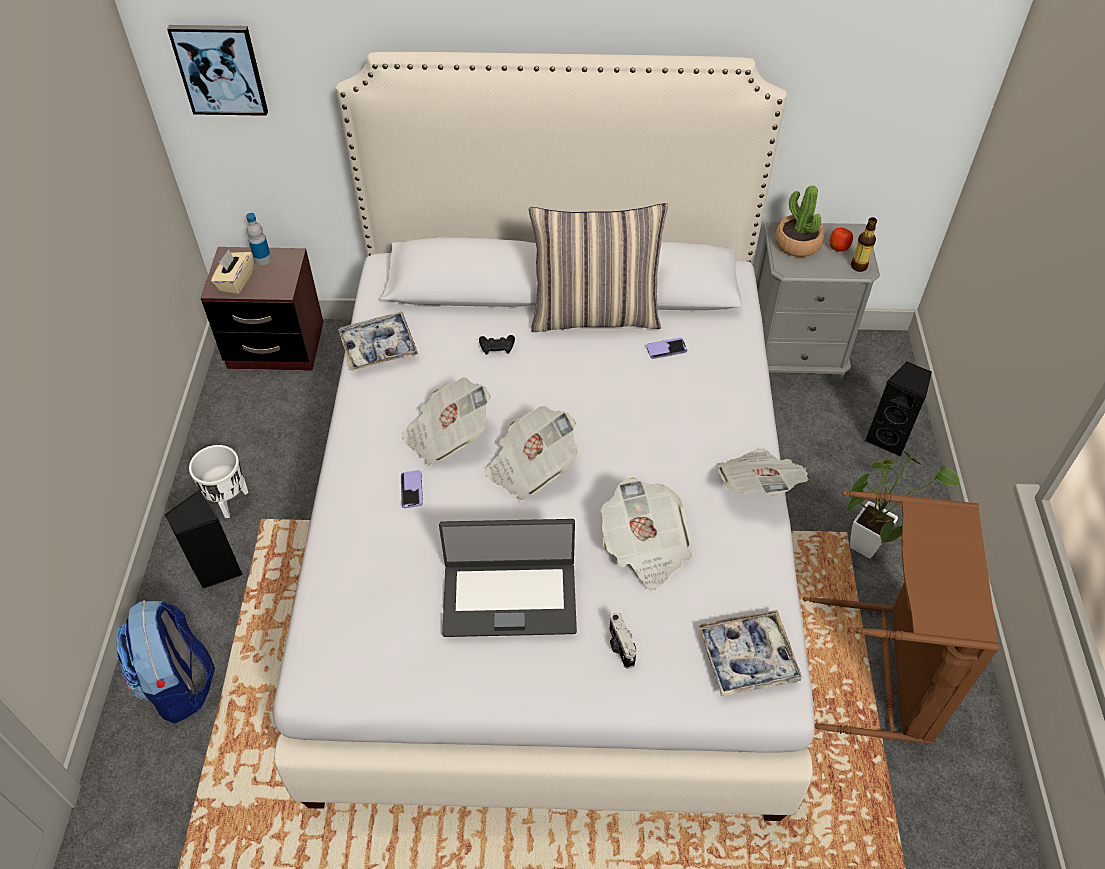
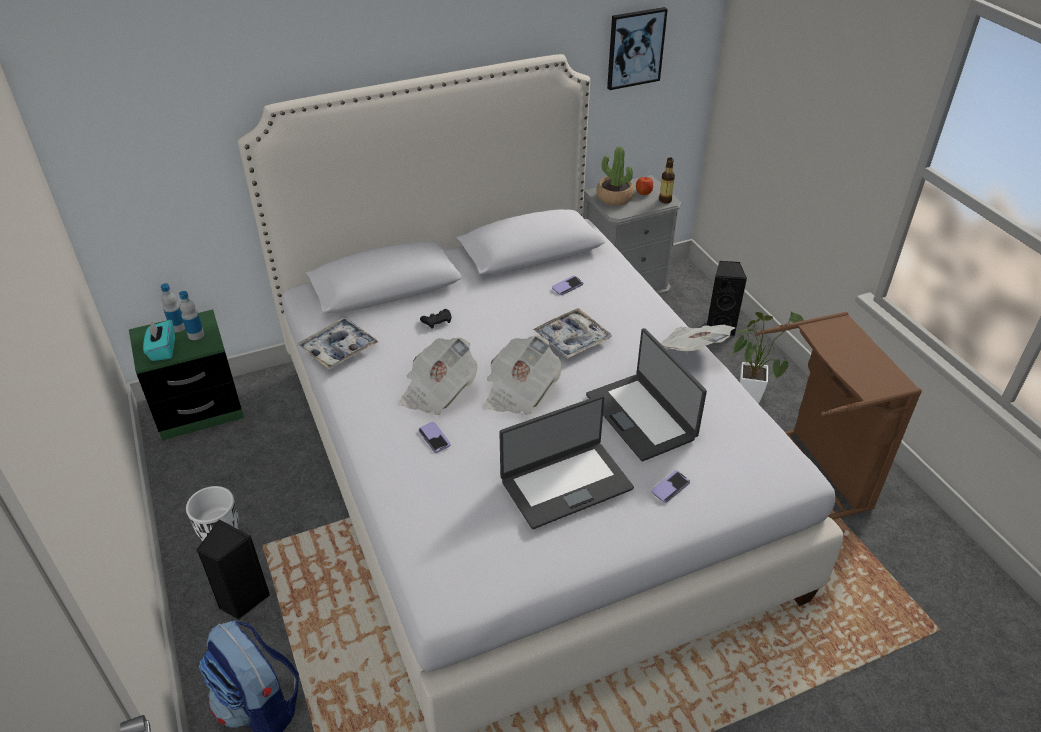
camera: 25 degrees left, 10 degrees down
(220, 69) = (123, 151): picture -> picture (635, 48)
(236, 282) = (162, 350): beige tissue box -> turquoise tissue box
(274, 274) = (196, 335): none -> bottle
(276, 345) = (199, 409): brown nightstand -> green nightstand
(595, 314) = (499, 279): pillow -> none
(620, 647) = (670, 487): camera -> phone
(645, 547) = (641, 416): newspaper -> laptop
(747, 657) = (763, 461): tray -> tray (572, 339)

